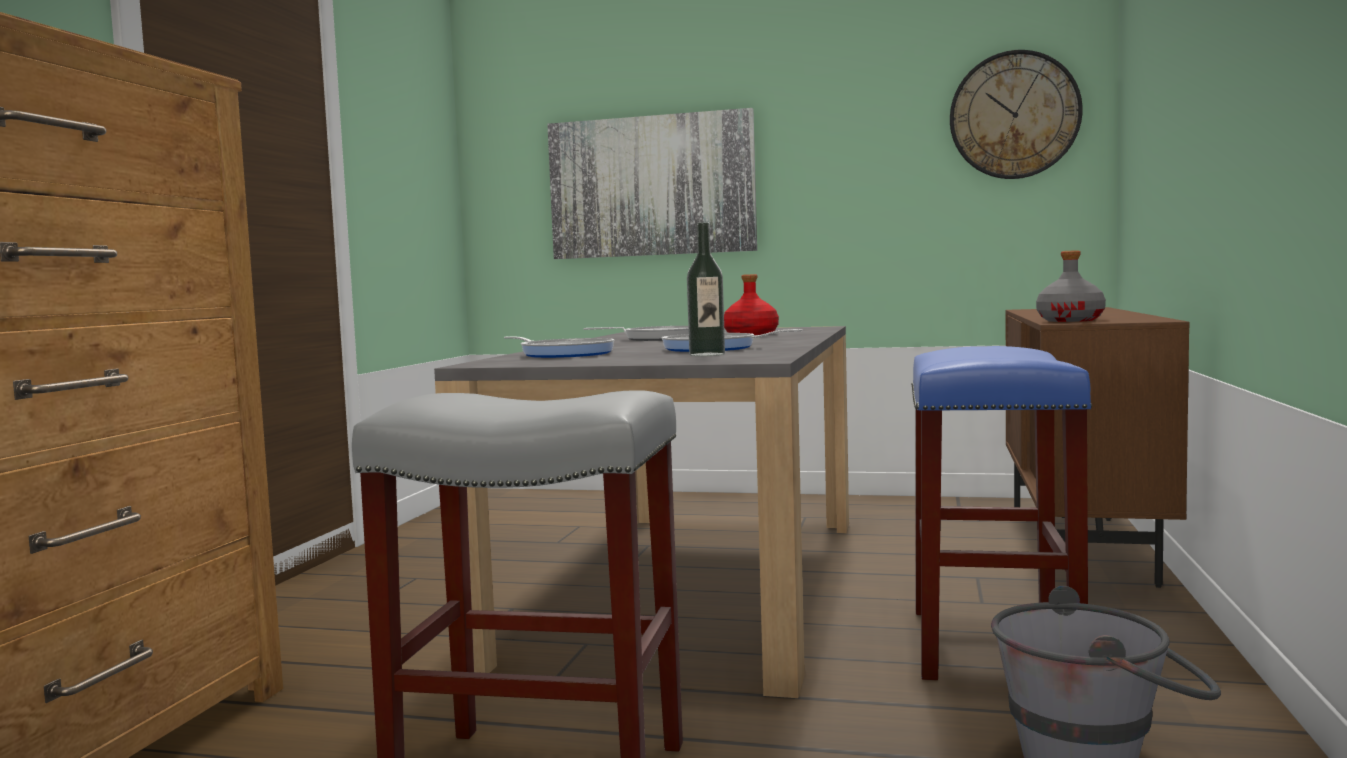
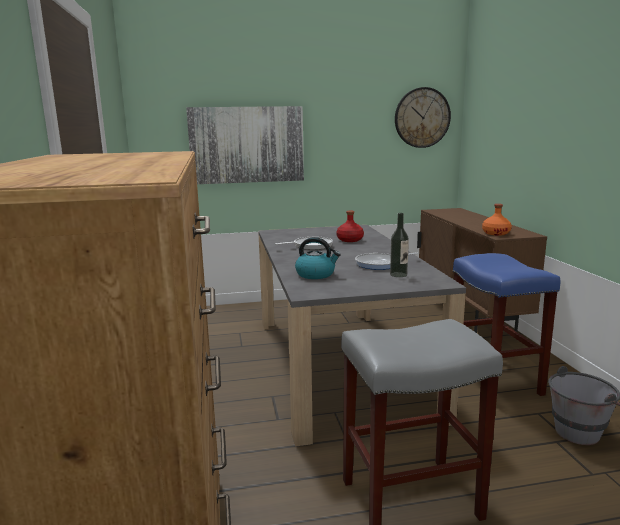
camera: 25 degrees left, 10 degrees up
(564, 354) = (316, 274): frying pan -> kettle
(1070, 320) = (496, 233): grey bottle -> orange bottle

